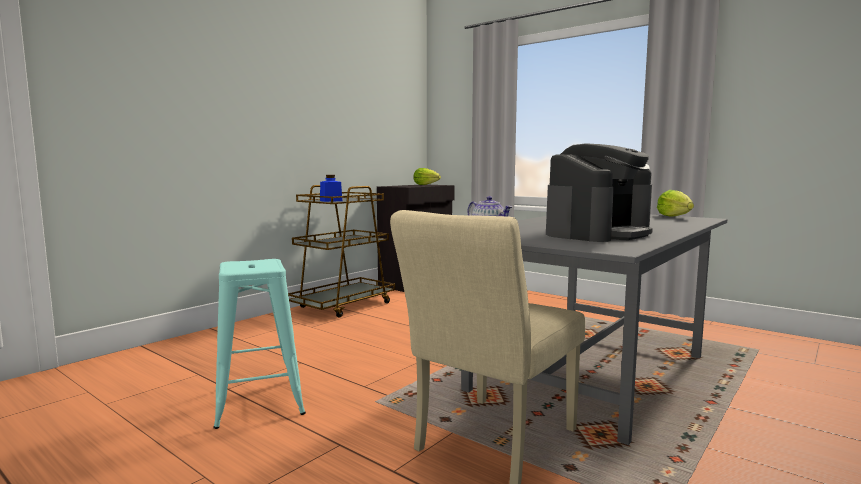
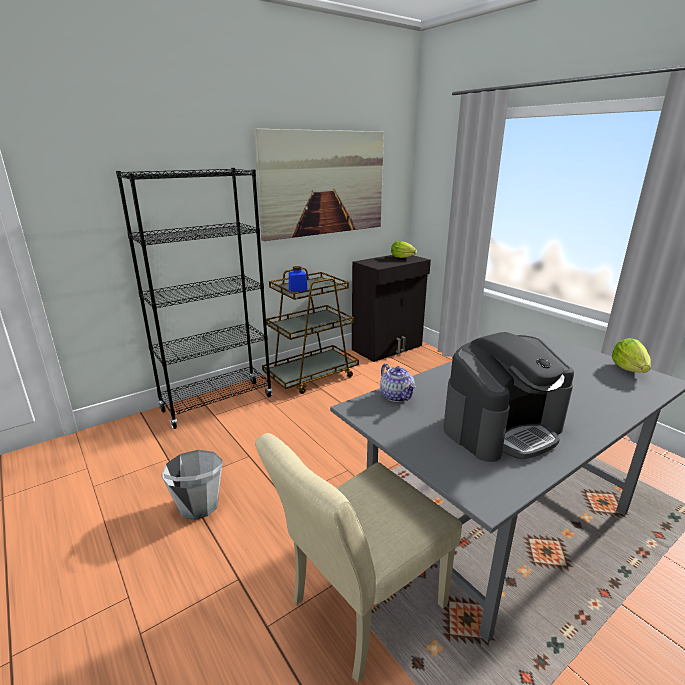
camera: 15 degrees right, 15 degrees up
(240, 331) = (217, 404): none -> black bookcase
(258, 401) = (198, 505): turquoise stool -> grey bucket
(348, 102) = (323, 183): none -> picture

